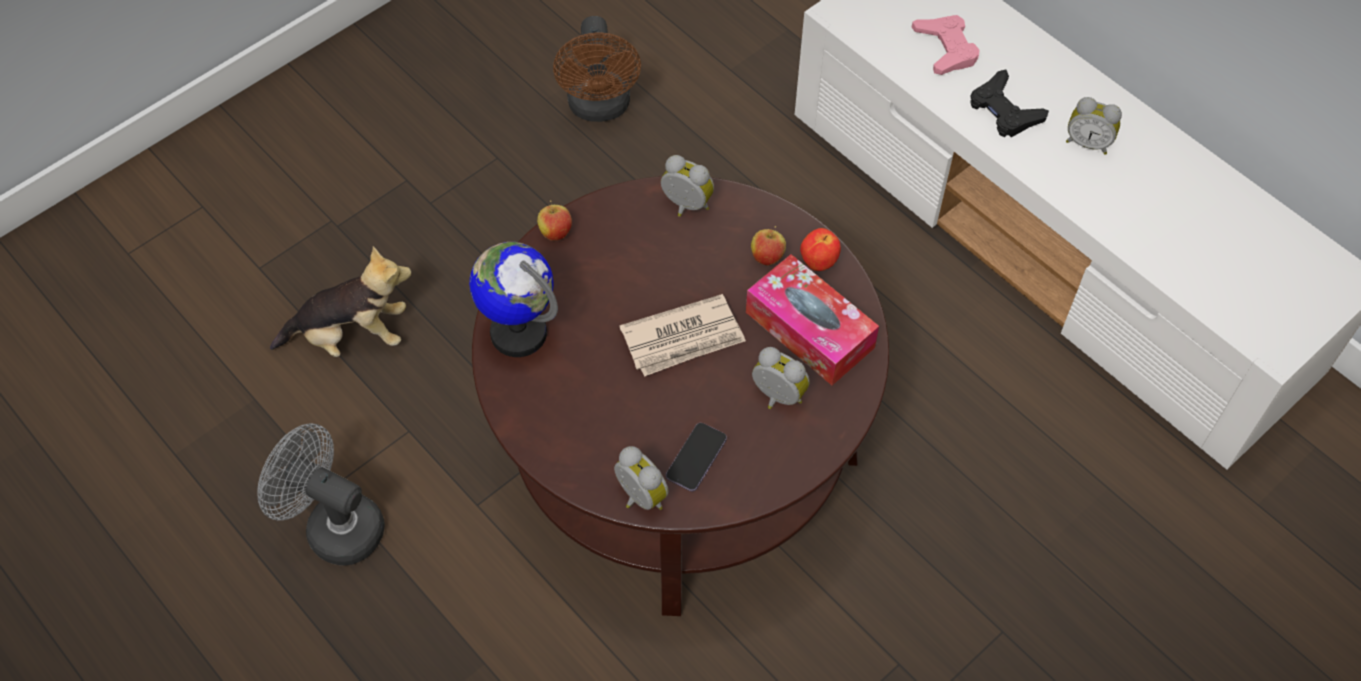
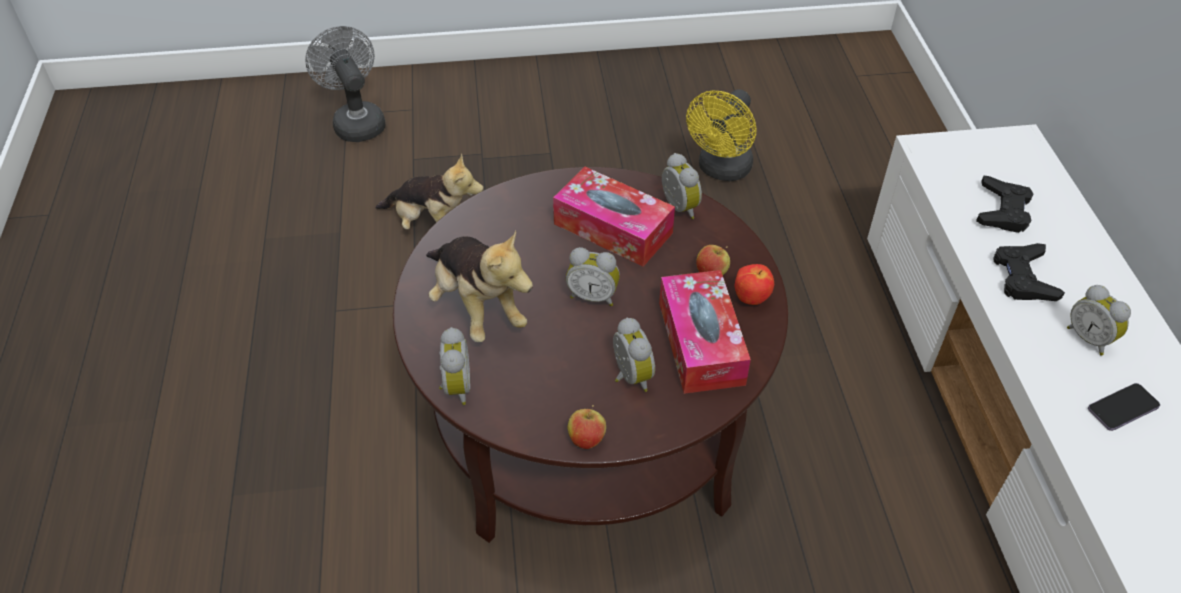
camera: 35 degrees right, 10 degrees down
(334, 526) = (315, 335): grey fan -> grey fan (356, 121)
(518, 332) = (476, 229): globe -> none
(555, 232) = (563, 180): apple -> apple (586, 439)
(590, 411) = (477, 307): none -> plush toy
(600, 108) = (721, 170): brown fan -> yellow fan
(644, 259) = (613, 228): none -> tissue box
(683, 338) = (593, 296): newspaper -> alarm clock
(696, 458) = (525, 384): phone -> phone (1122, 408)
(945, 49) = (1002, 210): pink game controller -> black game controller

